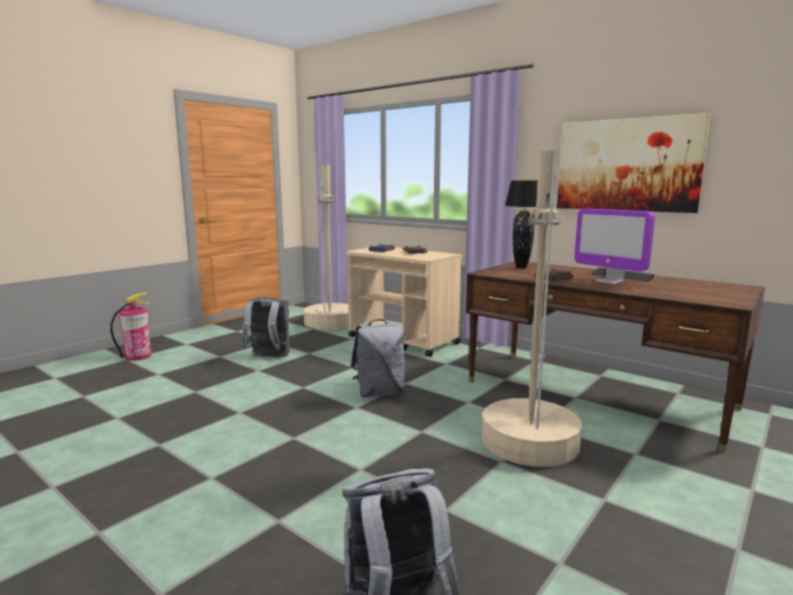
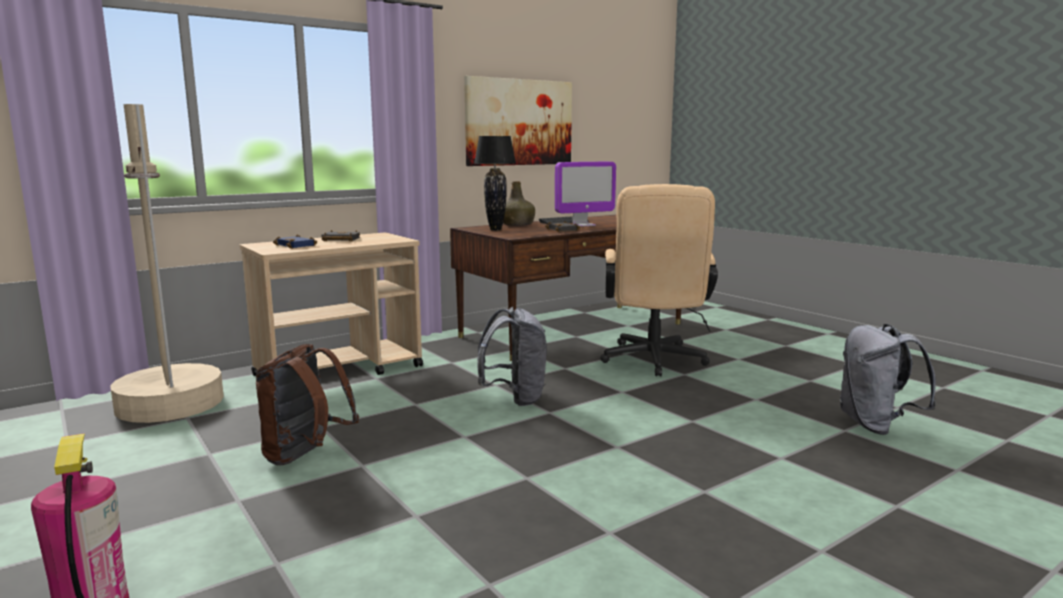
camera: 75 degrees left, 0 degrees up
(269, 357) = (305, 456): grey backpack -> brown backpack
(529, 442) = (653, 362): beige floor lamp -> beige office chair
(567, 269) = (517, 225): none -> green bottle

